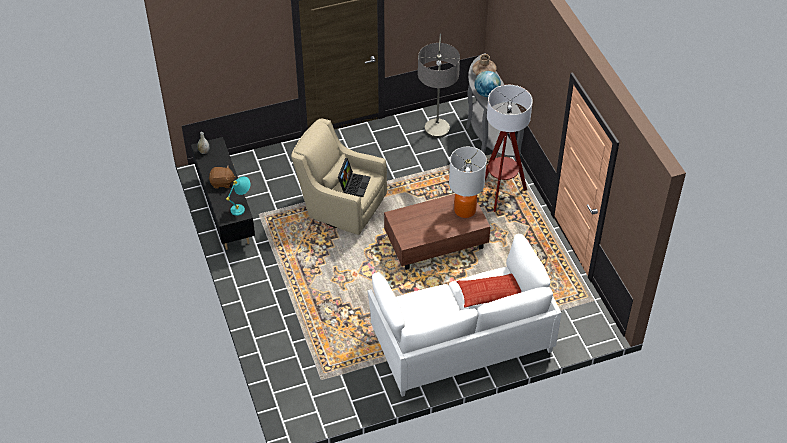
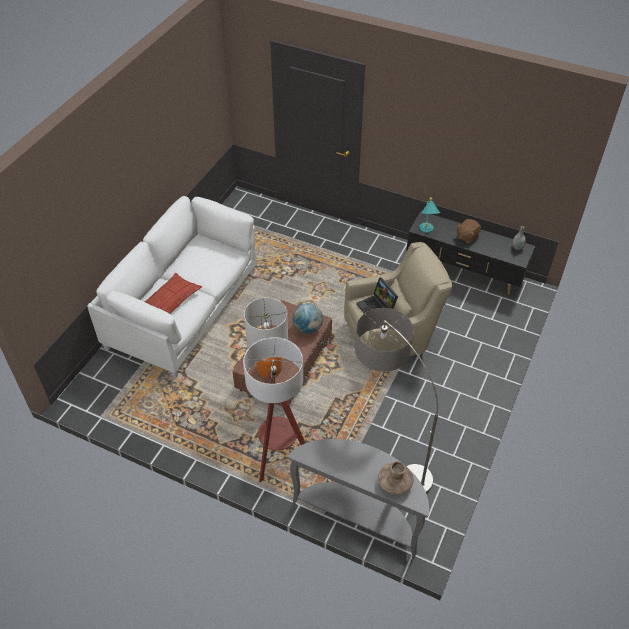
camera: 135 degrees right, 0 degrees up
(486, 93) = (361, 458): globe -> globe (308, 328)

